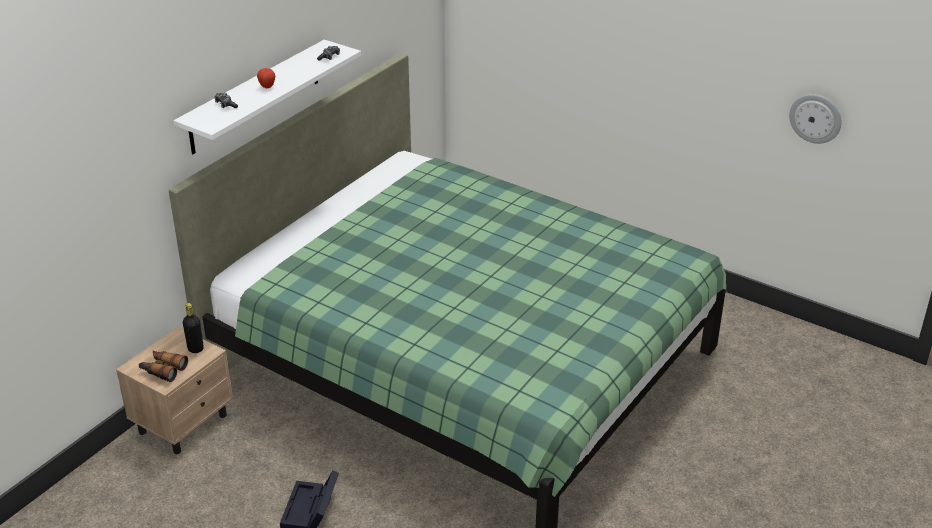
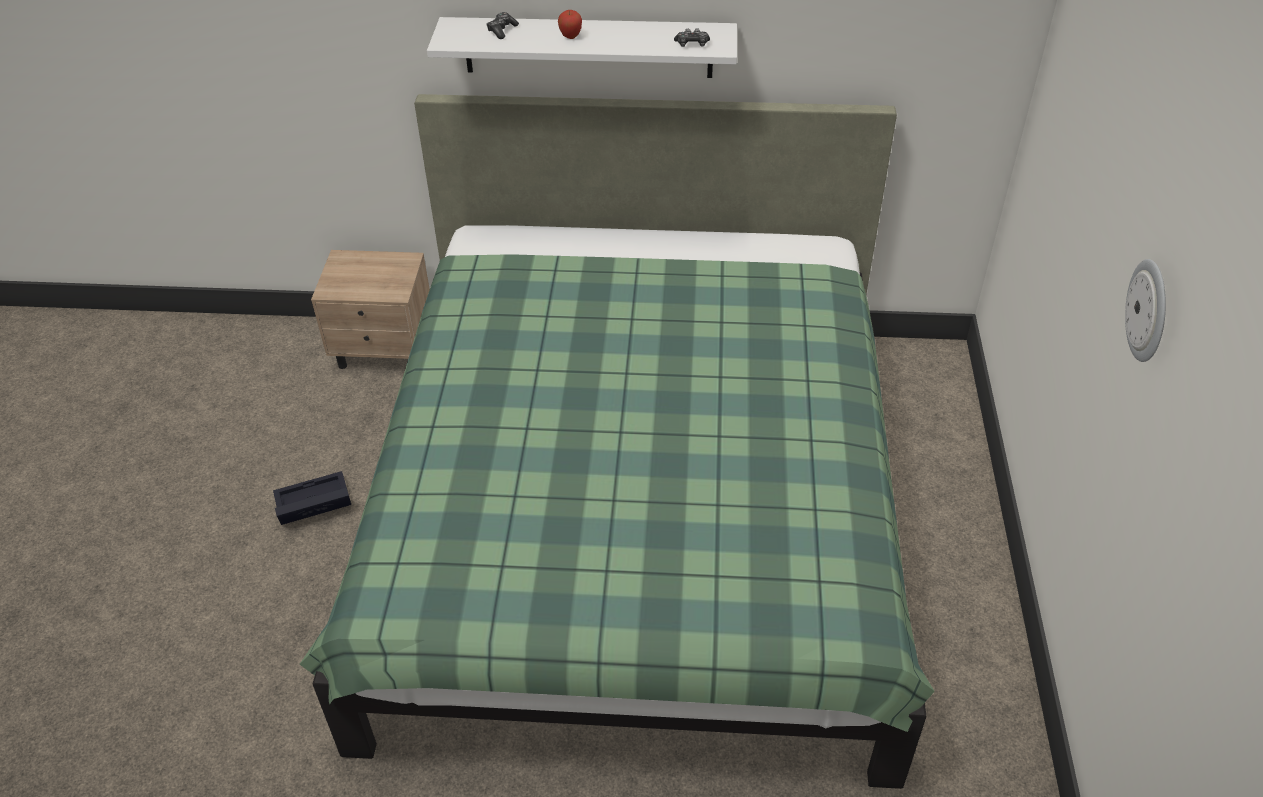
camera: 60 degrees right, 10 degrees up
(163, 370) = (348, 278): binoculars -> none
(195, 349) = (395, 282): black bottle -> none
(815, 118) = (1206, 614): wall clock -> wall clock (1148, 310)

